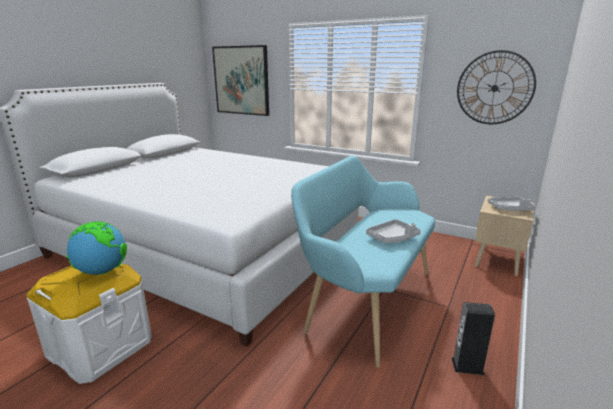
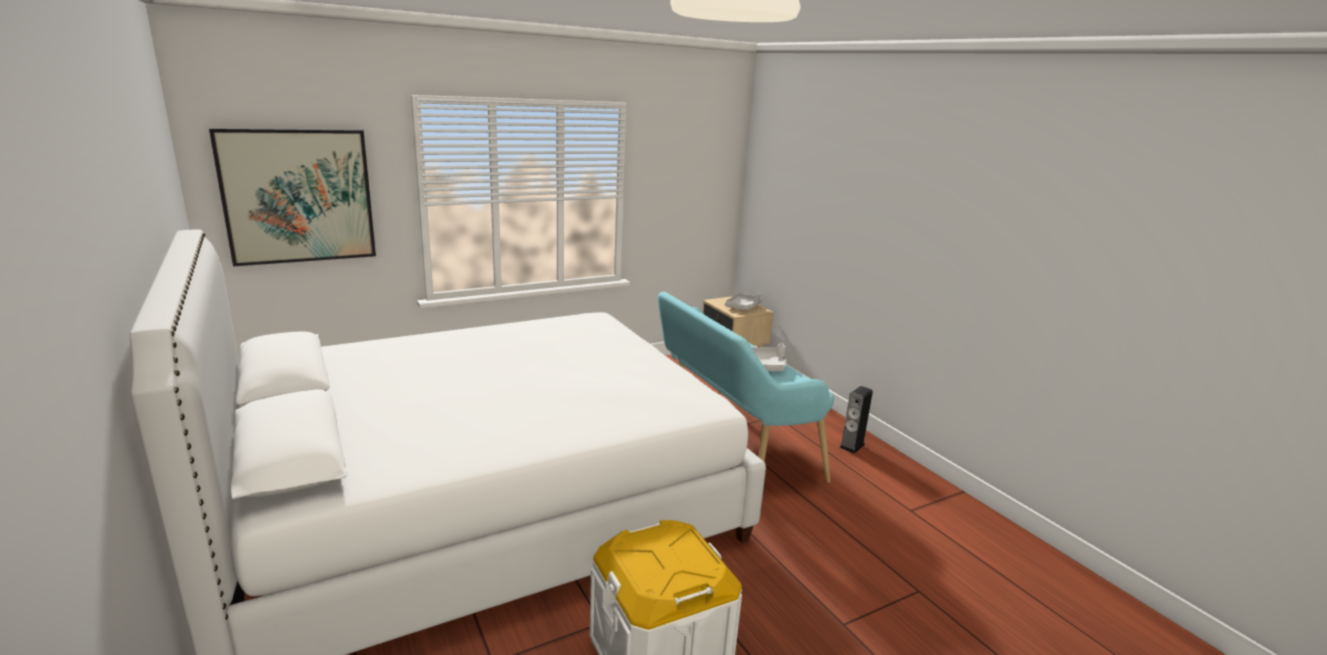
camera: 60 degrees left, 0 degrees up
(102, 271) = (670, 540): globe -> none
(494, 88) = (694, 185): wall clock -> none

